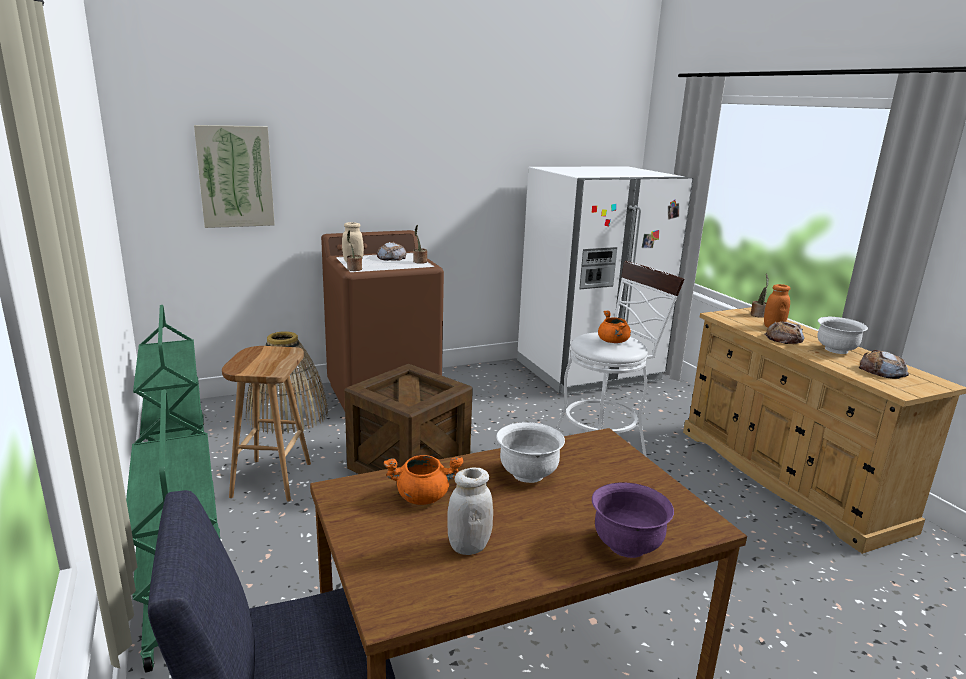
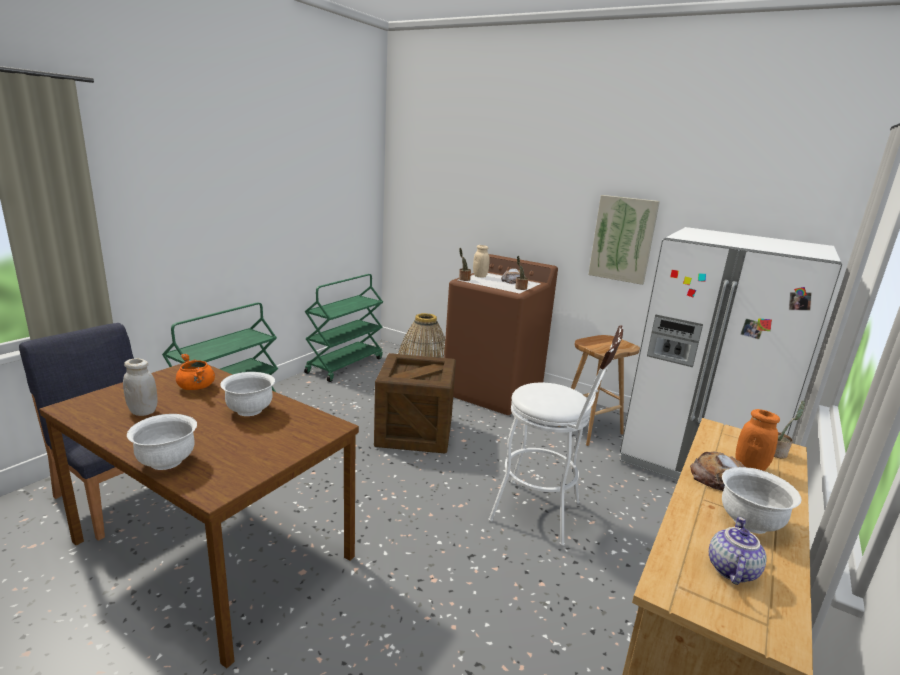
camera: 55 degrees right, 0 degrees up
(235, 176) = (443, 202): picture -> picture (623, 239)
(271, 479) = (350, 396): brown stool -> brown stool (590, 429)
(613, 341) = (551, 396): orange cooking pot -> none
(627, 545) = (167, 461): purple bowl -> white bowl
(882, 371) = (730, 569): bread -> teapot

